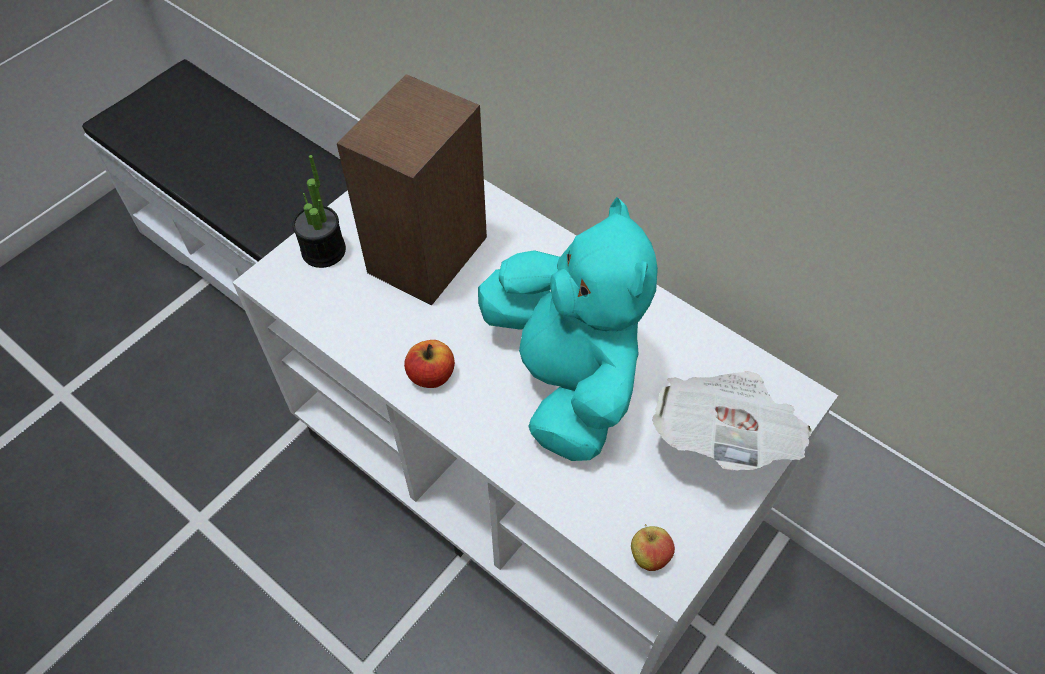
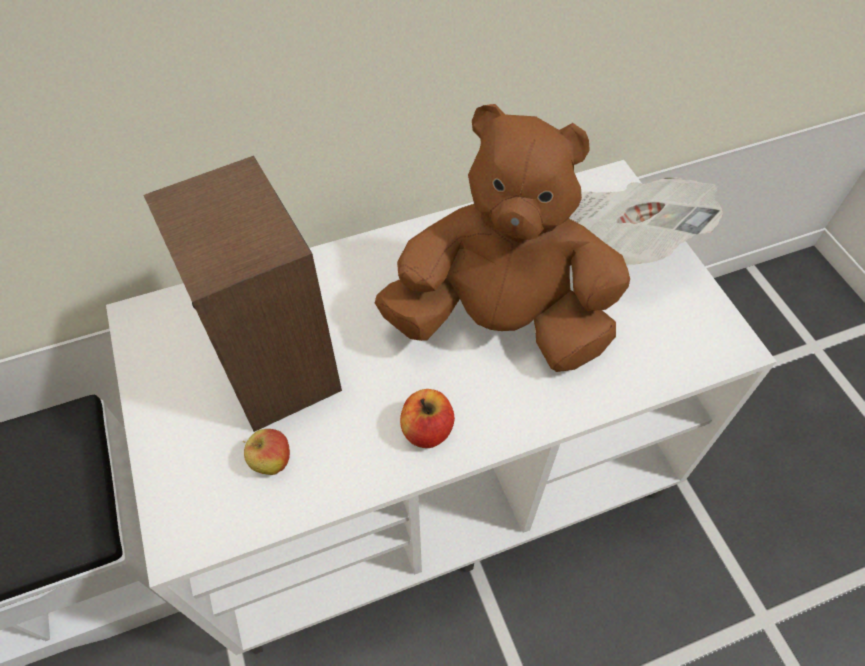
camera: 60 degrees left, 0 degrees up
(323, 251) = (187, 462): potted plant -> none
(565, 378) = (501, 322): turquoise plush toy -> brown plush toy
(649, 556) = (710, 349): apple -> apple (271, 462)

